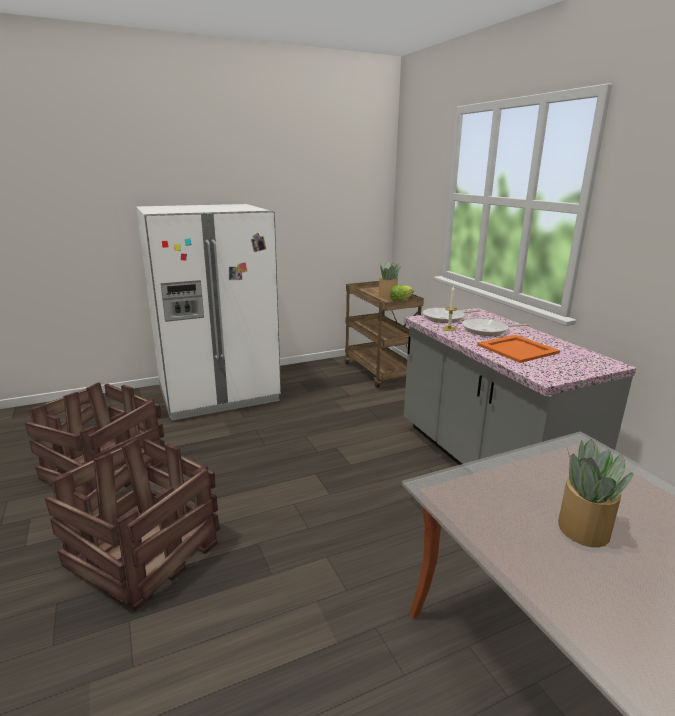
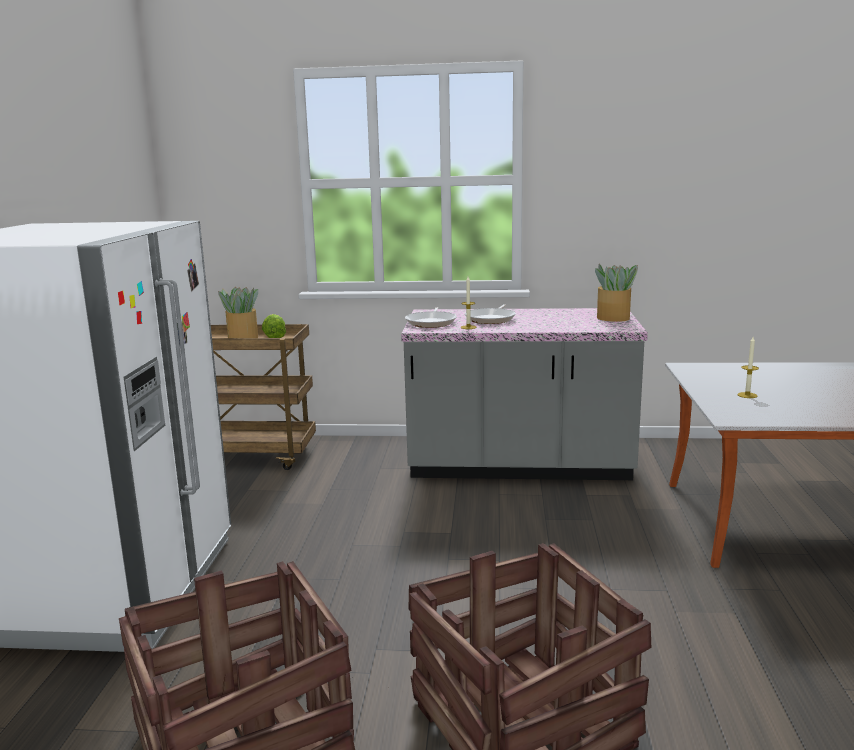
camera: 60 degrees left, 5 degrees down
(517, 349) = (553, 321): orange tray -> none
(525, 489) = (747, 395): none -> candle
(583, 529) = (804, 394): potted plant -> potted plant (613, 318)

